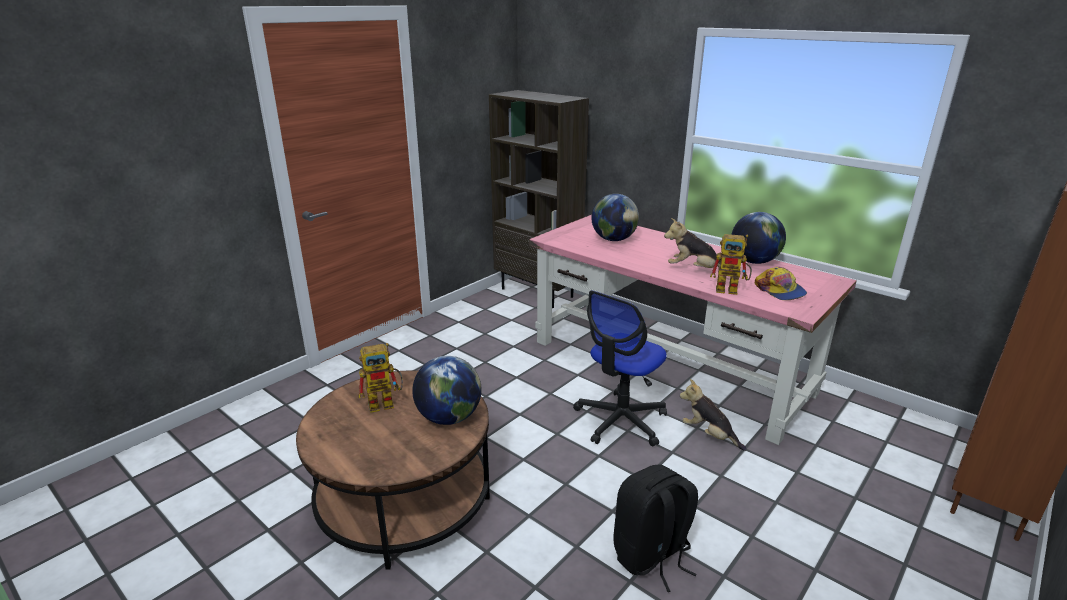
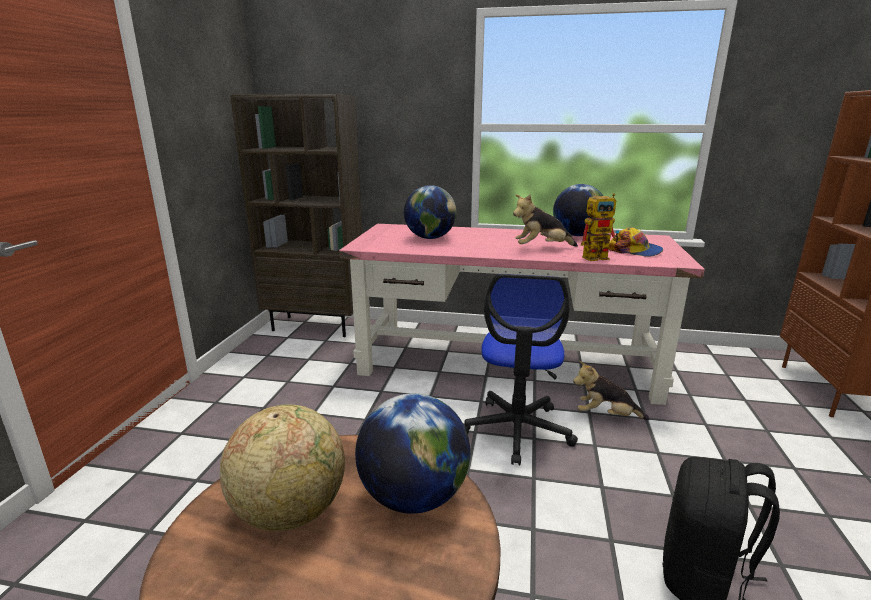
camera: 30 degrees left, 5 degrees down
(386, 403) = (291, 511): toy robot -> globe

